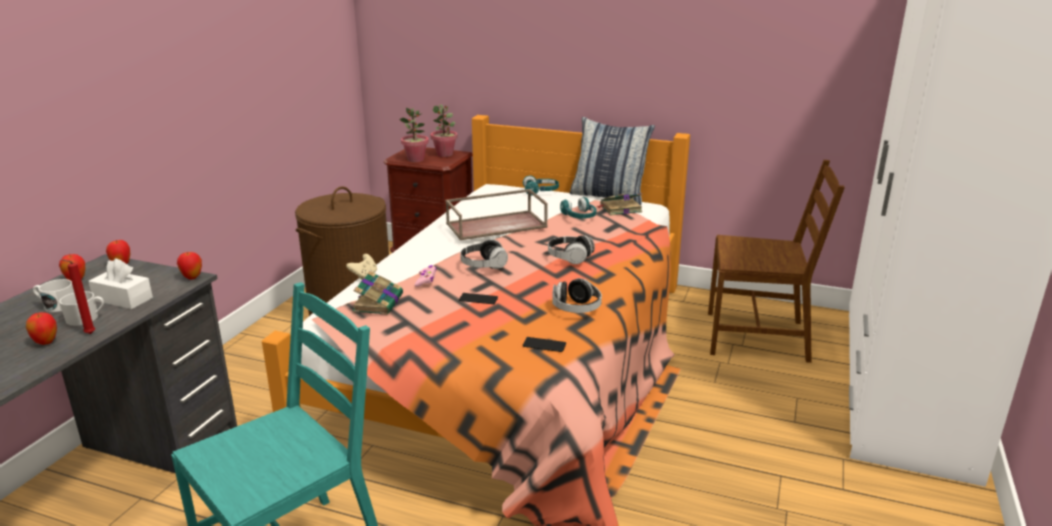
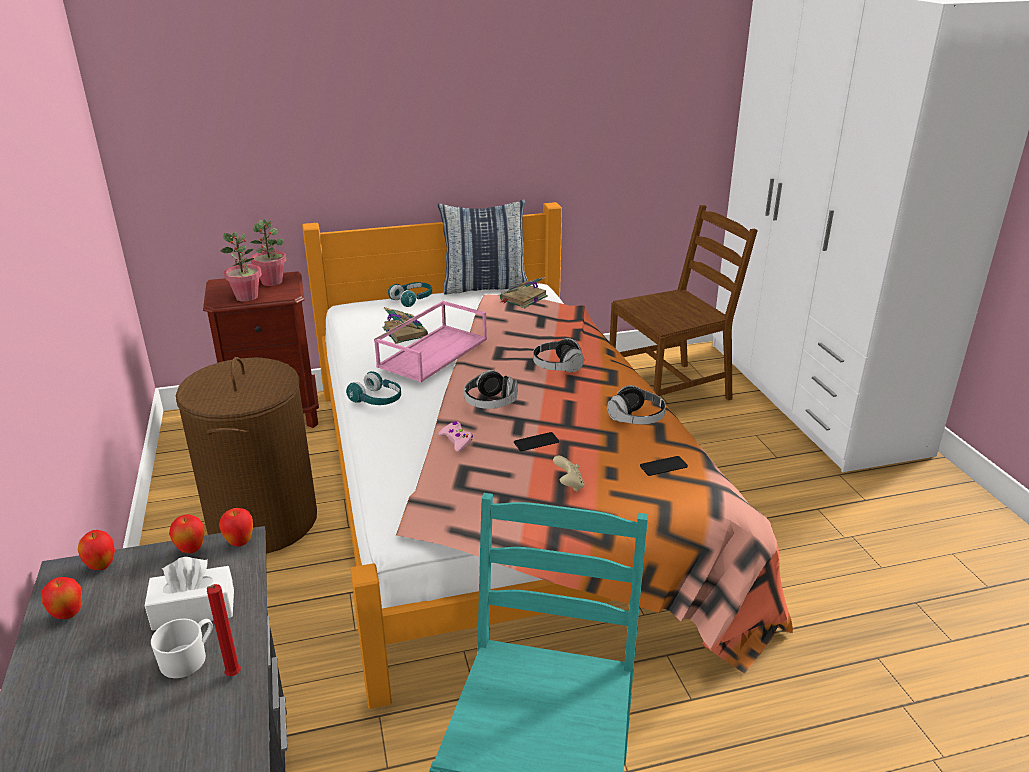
camera: 35 degrees left, 5 degrees up
(46, 342) = (189, 717): apple -> apple (191, 550)
(56, 306) = (107, 662): white mug -> none
(364, 275) = (369, 460): beige game controller -> beige game controller (569, 485)
(378, 302) = (445, 485): book -> book (404, 332)
(497, 225) = (433, 352): brown tray -> pink tray
(579, 217) = (498, 318): turquoise headphones -> turquoise headphones (377, 400)

